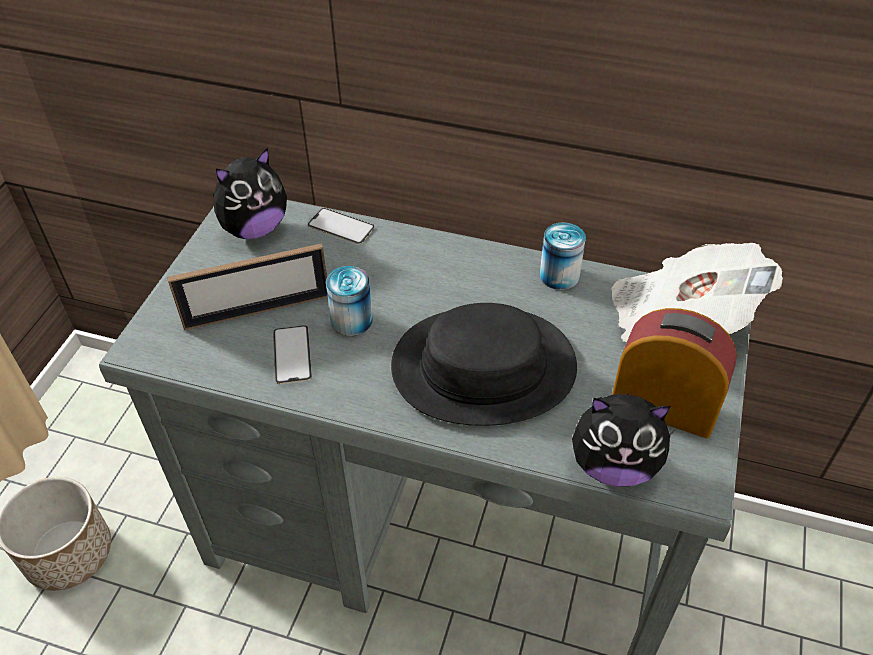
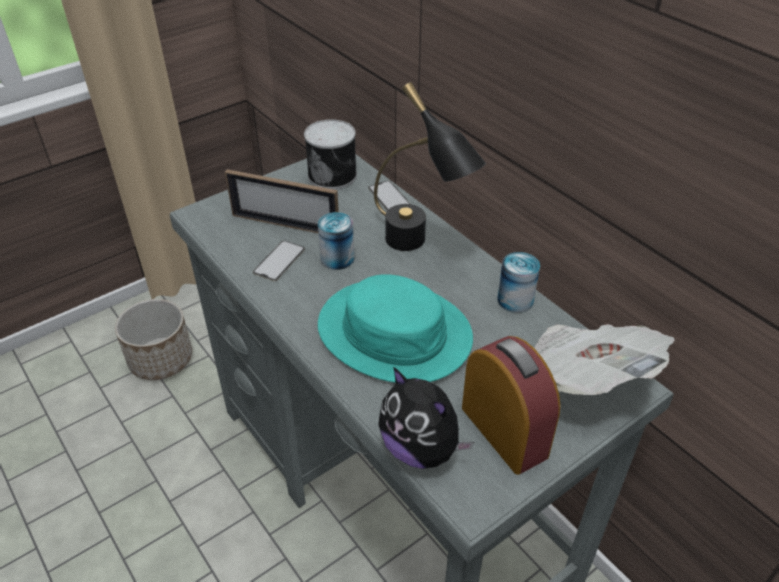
camera: 35 degrees right, 5 degrees down
(254, 228) = (333, 175): plush toy -> can
(423, 266) = (419, 247): none -> black table lamp
(483, 367) = (394, 332): black hat -> turquoise hat

